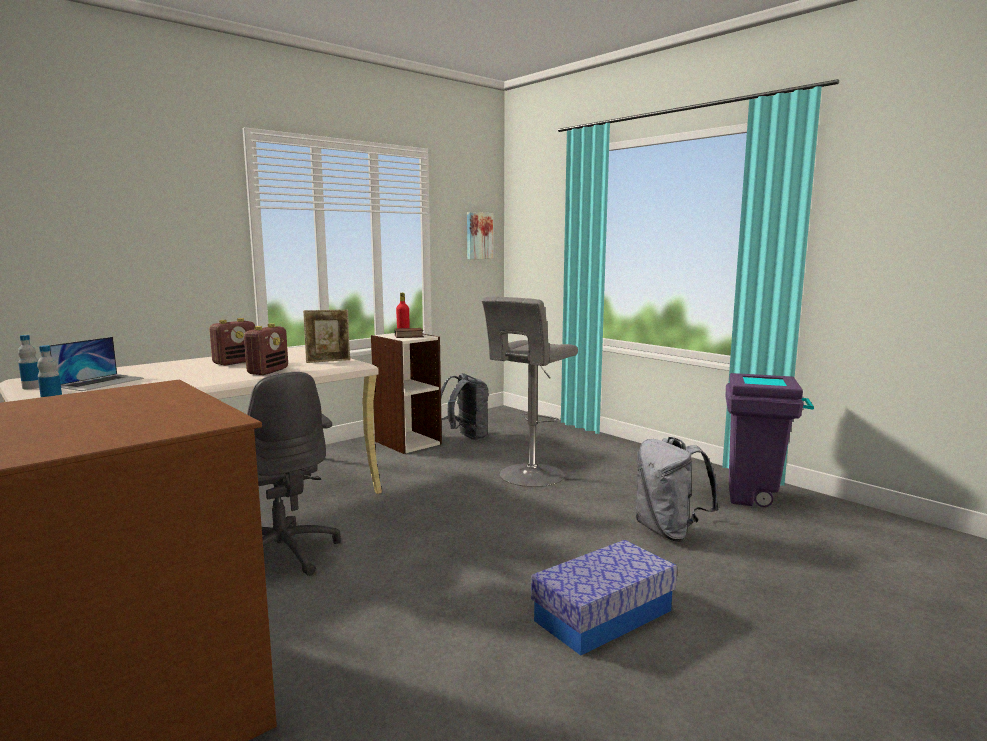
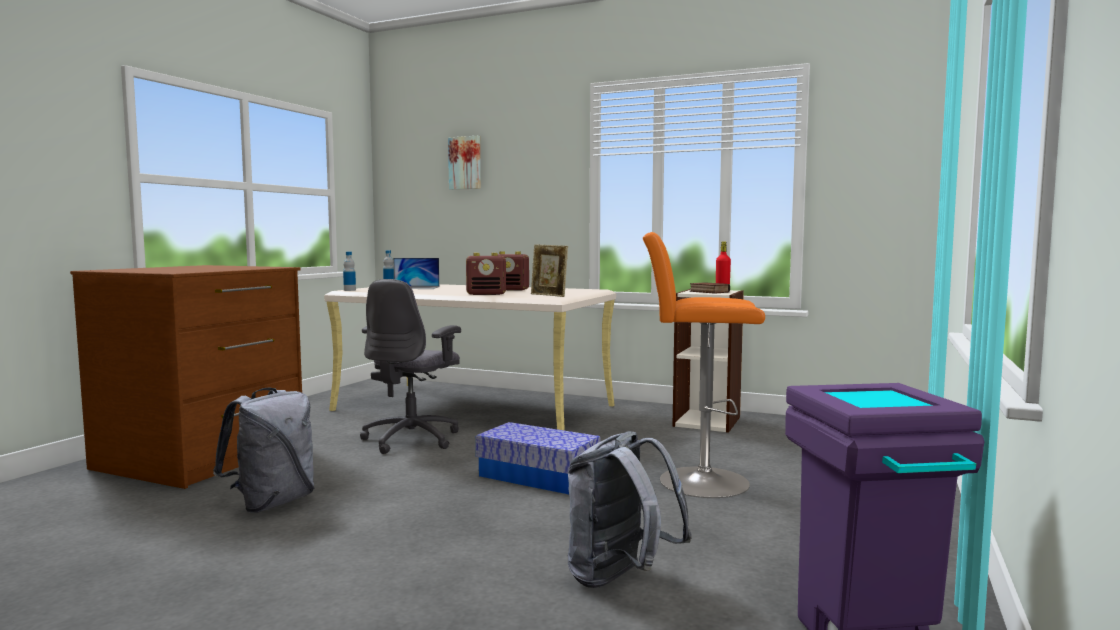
camera: 65 degrees right, 5 degrees down
(465, 437) = (771, 436): grey backpack -> grey backpack (272, 503)
(478, 236) = (898, 170): picture -> picture (465, 163)
(529, 476) = (696, 481): grey stool -> orange stool
(603, 615) = (363, 565): storage box -> storage box (538, 476)

